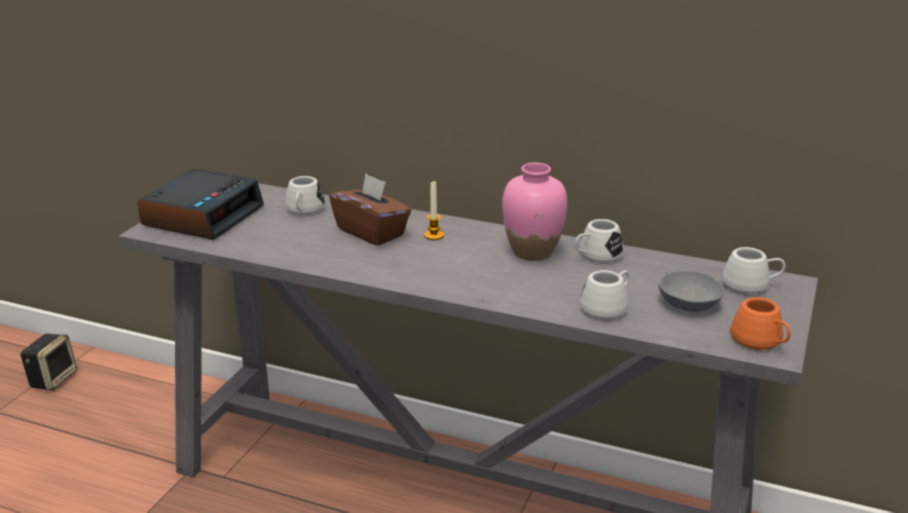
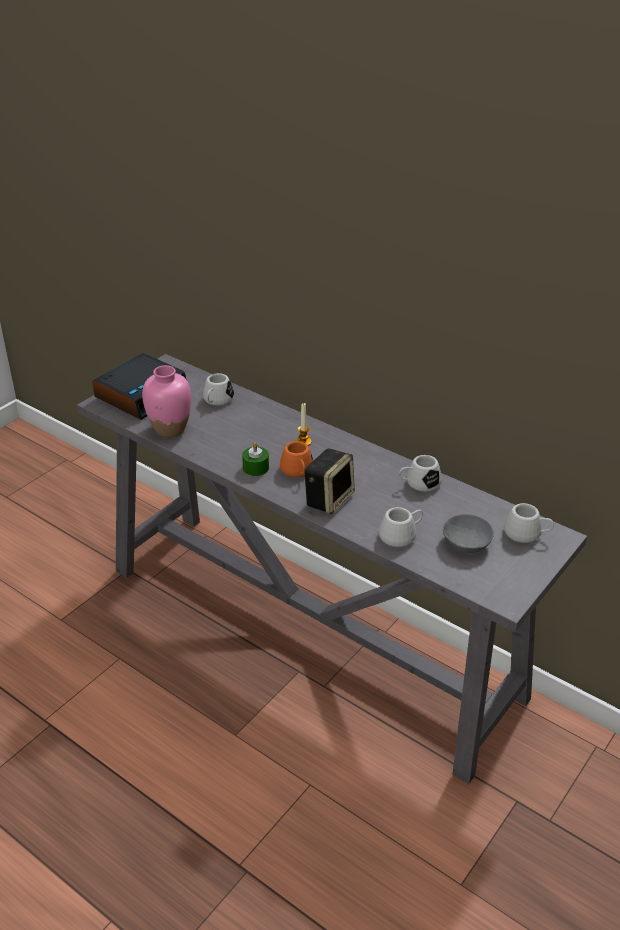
camera: 15 degrees right, 10 degrees up
(53, 379) = (50, 476): speaker -> speaker (329, 498)
(371, 232) = (258, 431): brown tissue box -> none
(388, 267) = (255, 468): none -> green candle
(532, 252) = (371, 471): pink vase -> pink vase (170, 429)
(760, 342) = (501, 589): orange mug -> orange mug (298, 471)

